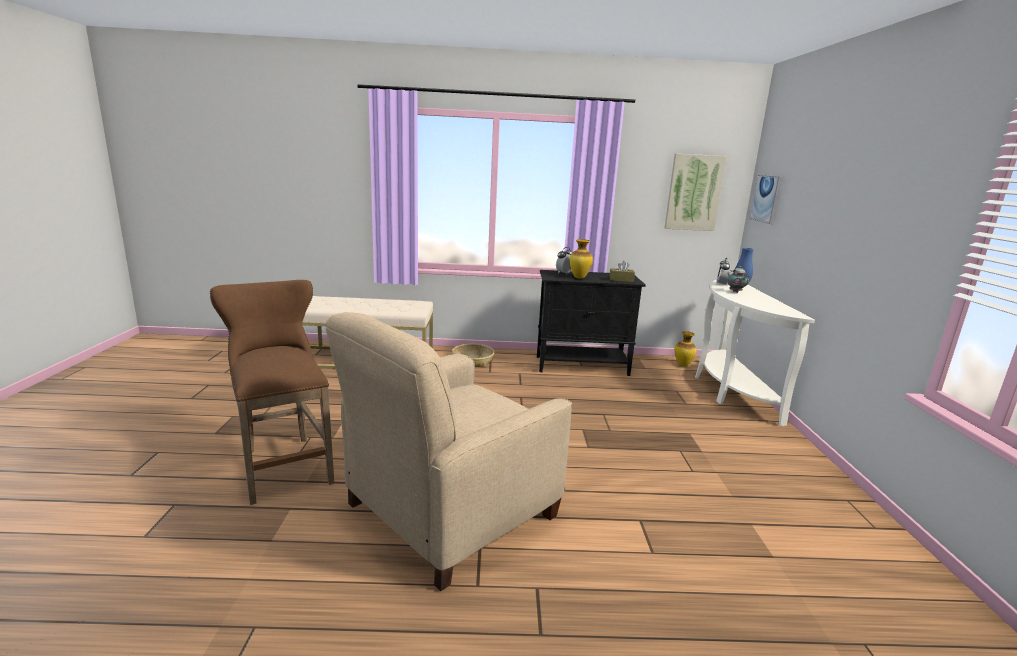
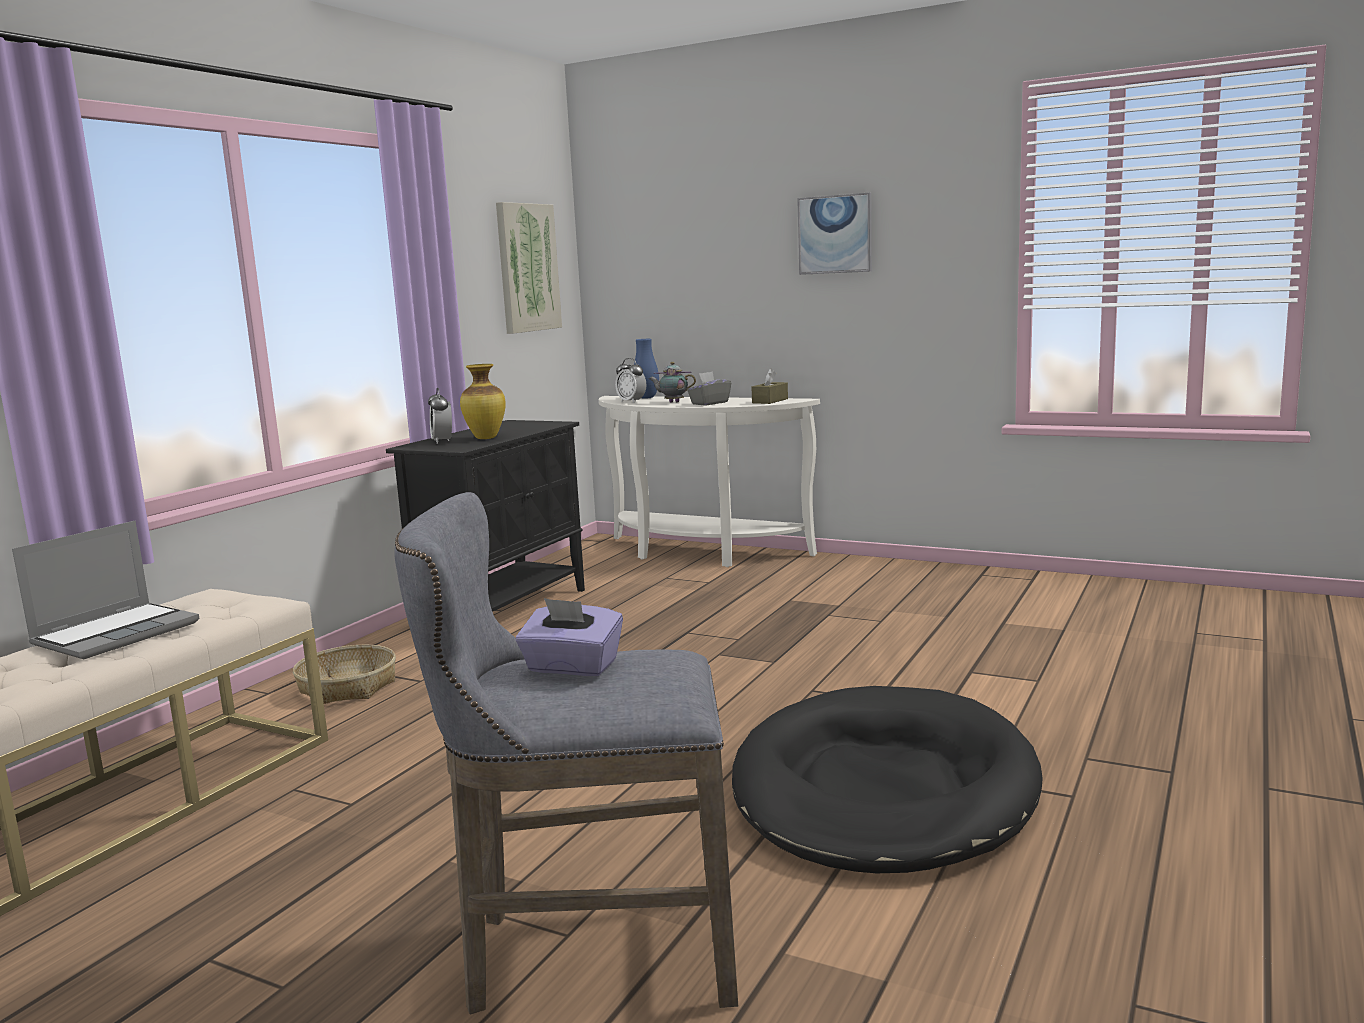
camera: 60 degrees left, 5 degrees down
(276, 354) = (572, 667): none -> purple tissue box
(284, 464) = (587, 954): brown stool -> grey stool
(373, 302) = (117, 633): none -> laptop
(449, 511) = (883, 790): beige armchair -> black dog bed
(621, 280) = (536, 426): brown tissue box -> brown tissue box (770, 401)
(683, 365) = (593, 555): vase -> none
(744, 298) = (709, 403): none -> grey tissue box
(766, 199) = (631, 264): picture -> picture (835, 234)

